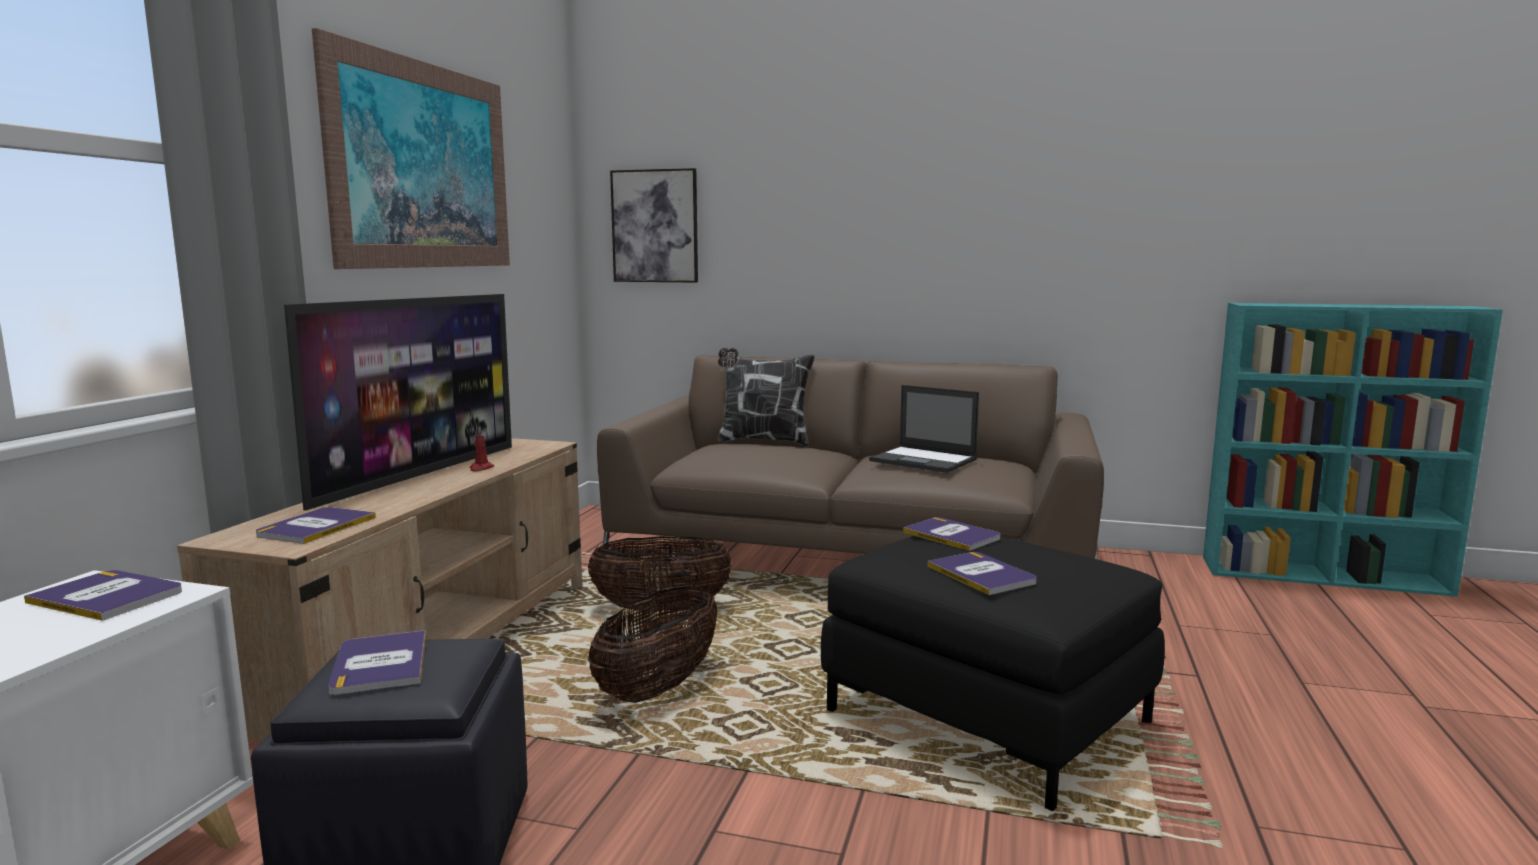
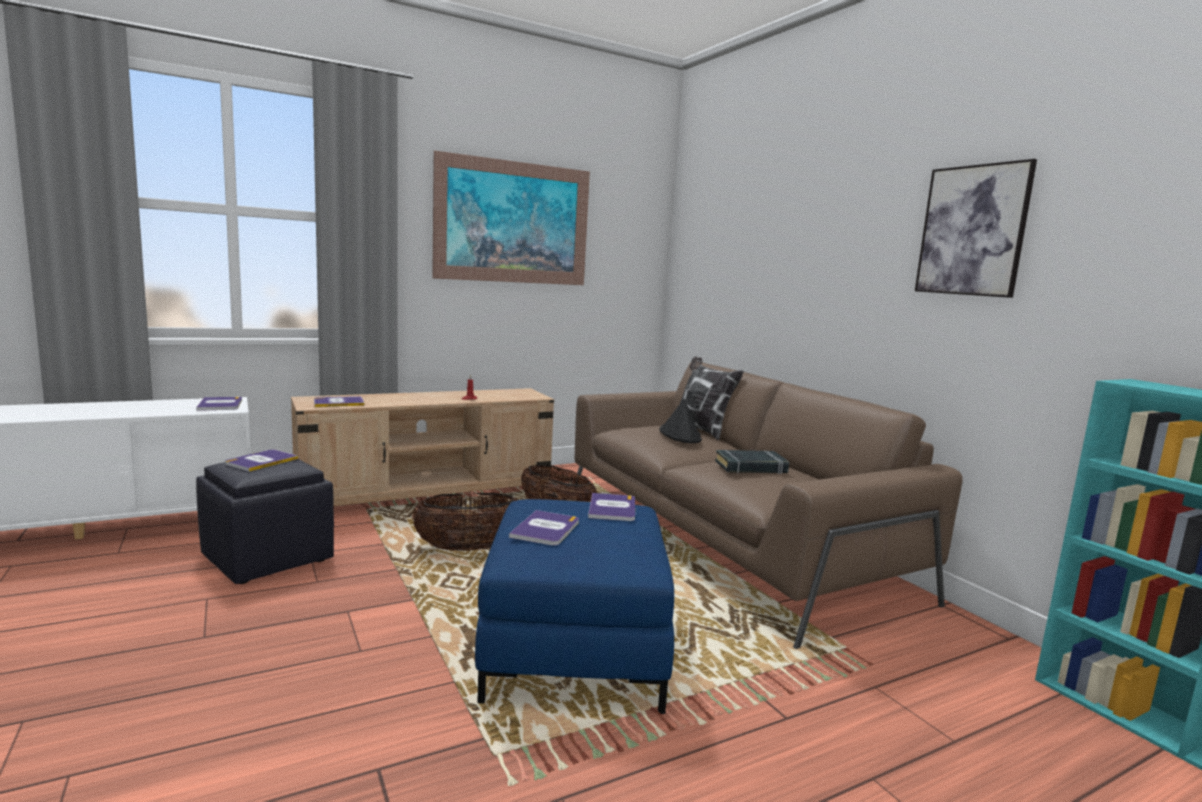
camera: 45 degrees right, 0 degrees up
(419, 475) = (439, 395): television -> none
(655, 226) = (702, 265): picture -> picture (972, 230)
(775, 449) = (680, 435): none -> black hat
(924, 460) = (751, 467): laptop -> black book
(987, 716) = (575, 647): black ottoman -> blue ottoman

